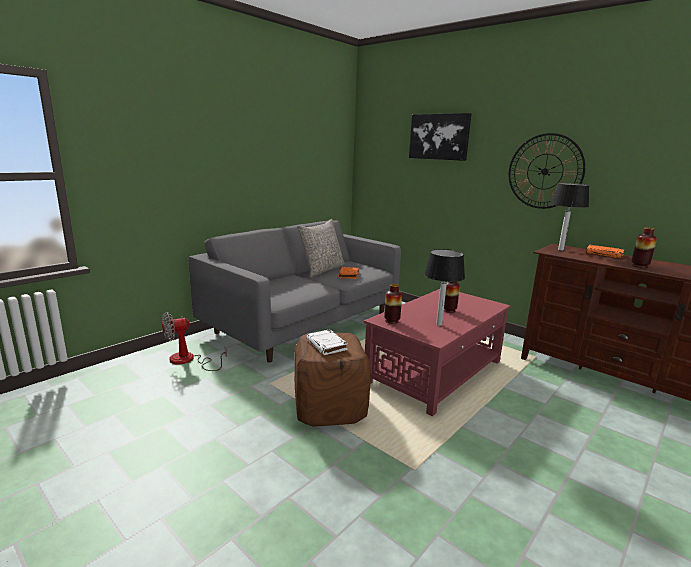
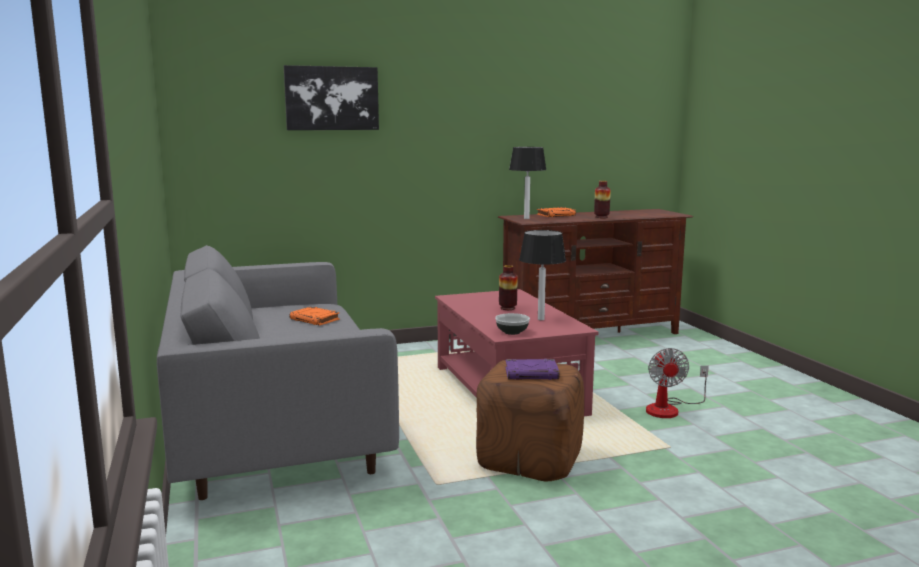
camera: 60 degrees left, 5 degrees down
(188, 360) = (281, 539): fan -> fan (669, 409)
(322, 270) = (264, 326): grey pillow -> none
(327, 345) = (532, 374): white book -> purple book
(392, 321) = (512, 332): vase -> bowl
(545, 171) = (475, 137): wall clock -> none

